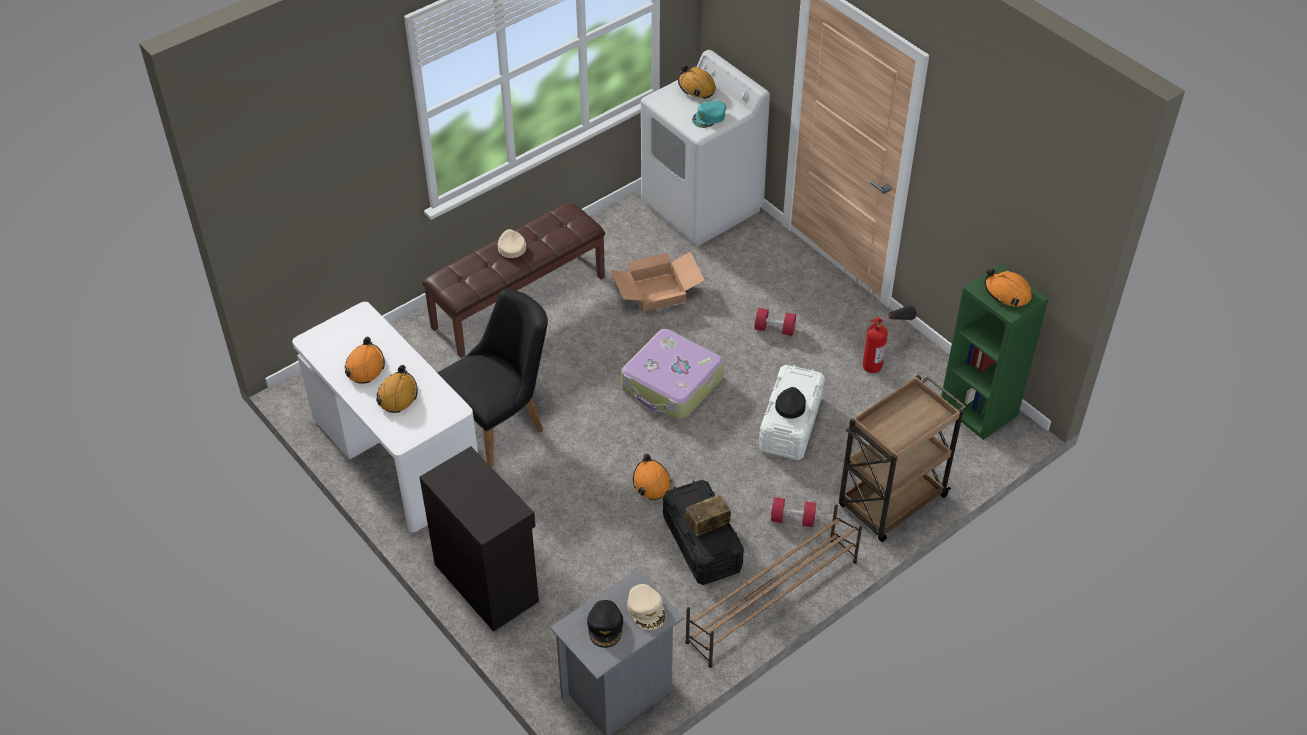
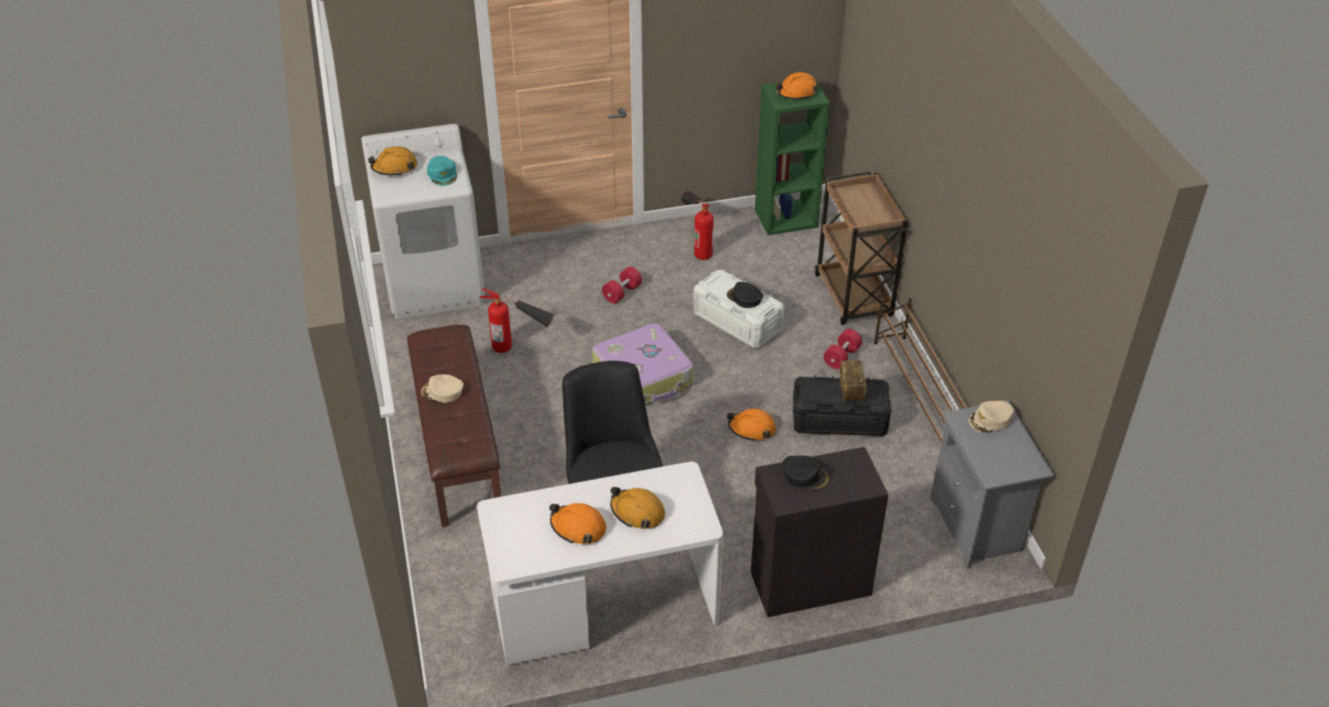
camera: 65 degrees left, 5 degrees down
(605, 626) = (999, 451): black cap -> black cap (805, 475)
(646, 609) = (991, 420): beige cap -> beige cap turned 150 degrees clockwise
(657, 291) = (520, 348): cardboard box -> fire extinguisher

